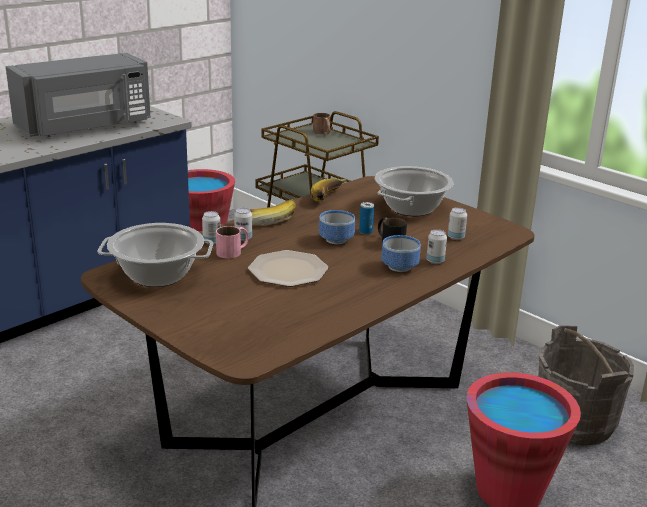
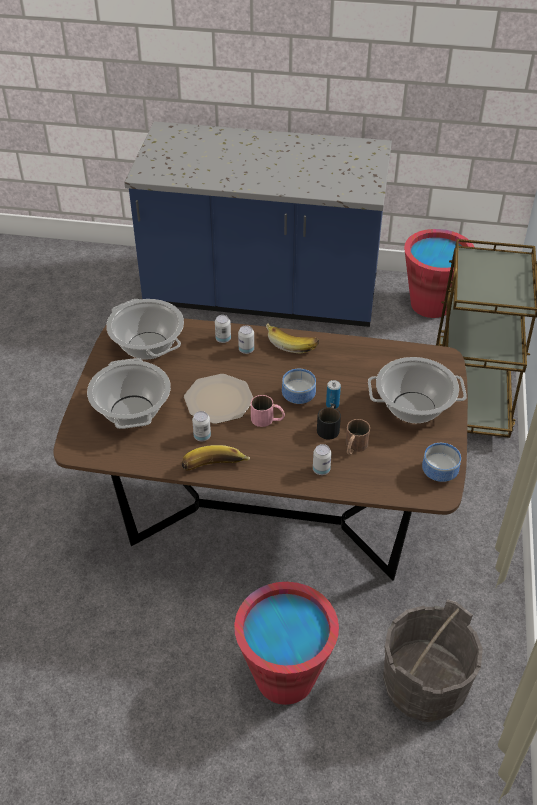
camera: 55 degrees right, 20 degrees up
(86, 127) = (299, 171): grey microwave -> none
(233, 251) = (220, 357): pink mug -> pink mug (267, 419)
(237, 313) = (132, 411): none -> cooking pot
(323, 132) = (516, 272): brown mug -> brown mug (354, 447)
(330, 198) = (376, 352): banana -> banana (215, 468)
(401, 267) = (289, 455): bowl -> bowl (440, 474)
(456, 237) = (383, 461): can -> can (202, 436)

